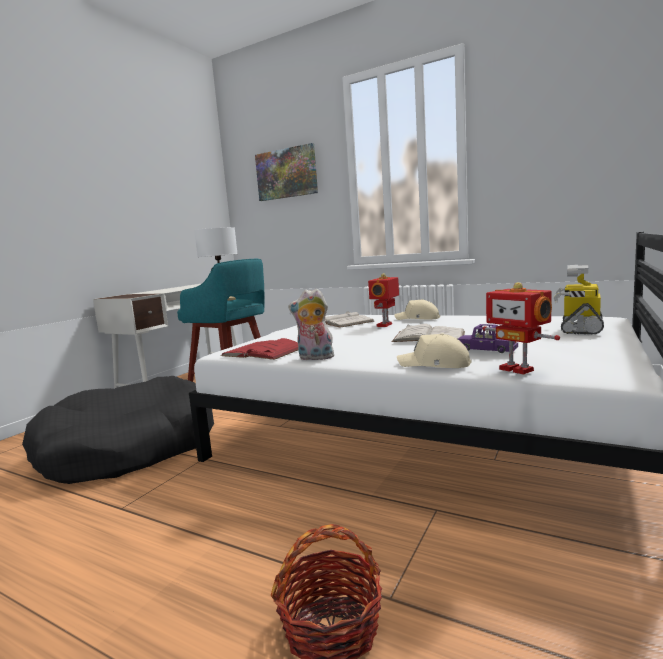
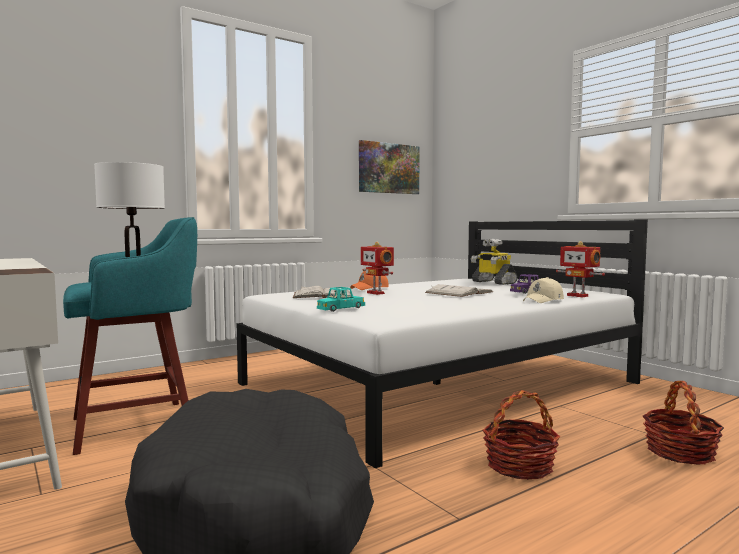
camera: 65 degrees left, 5 degrees down
(226, 515) = (519, 466): none -> basket
(263, 351) = (413, 314): red book -> none
(272, 336) = (340, 309): none -> turquoise toy car
(286, 173) = (78, 97): picture -> picture (388, 168)
(314, 358) = (473, 310): plush toy -> none
(417, 318) = (370, 288): beige cap -> orange cap
(517, 369) = (578, 296): toy robot -> toy robot turned 60 degrees clockwise

